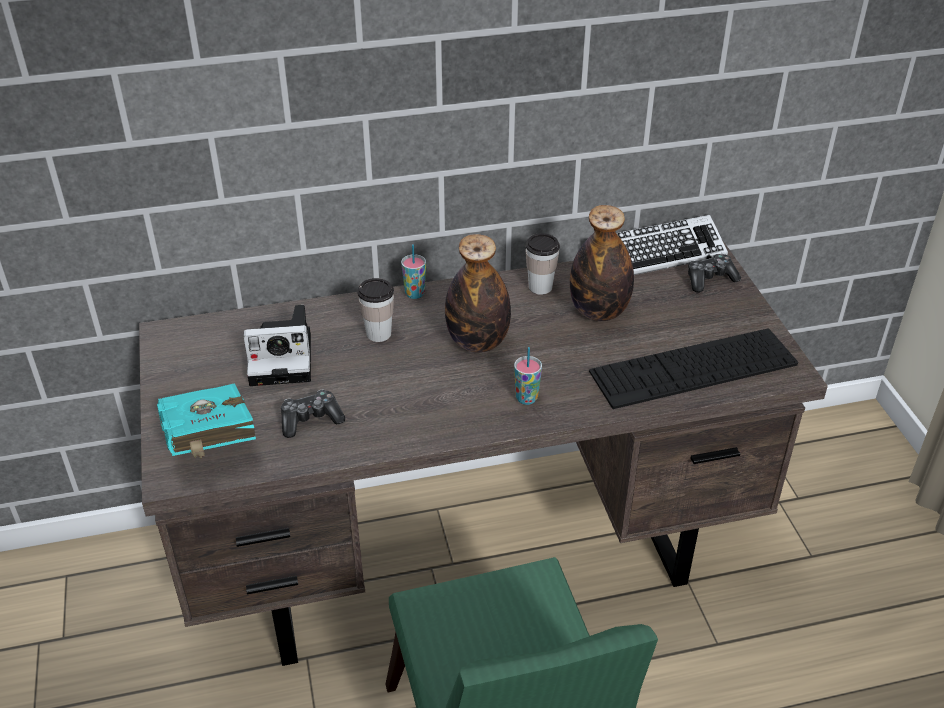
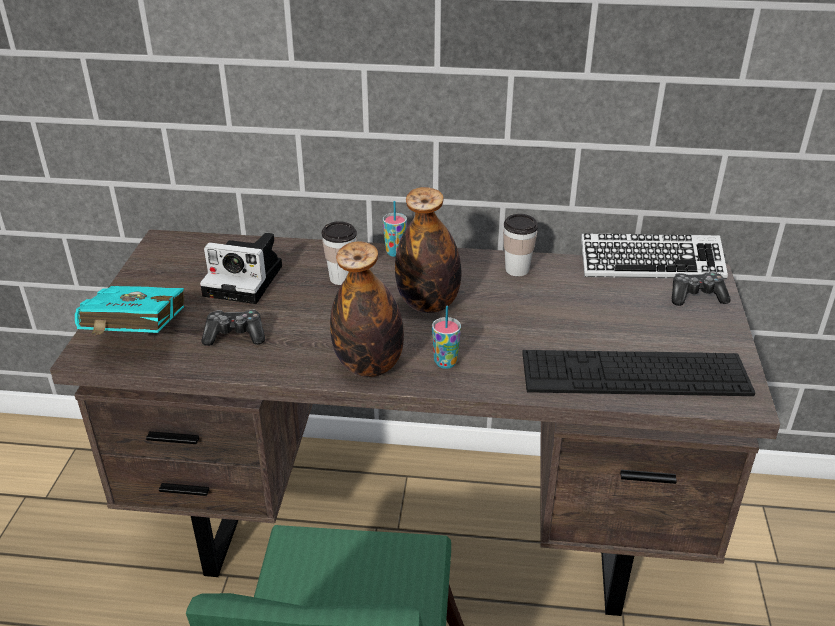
camera: 20 degrees right, 5 degrees down
(598, 312) = (563, 302): bottle -> bottle (369, 366)

